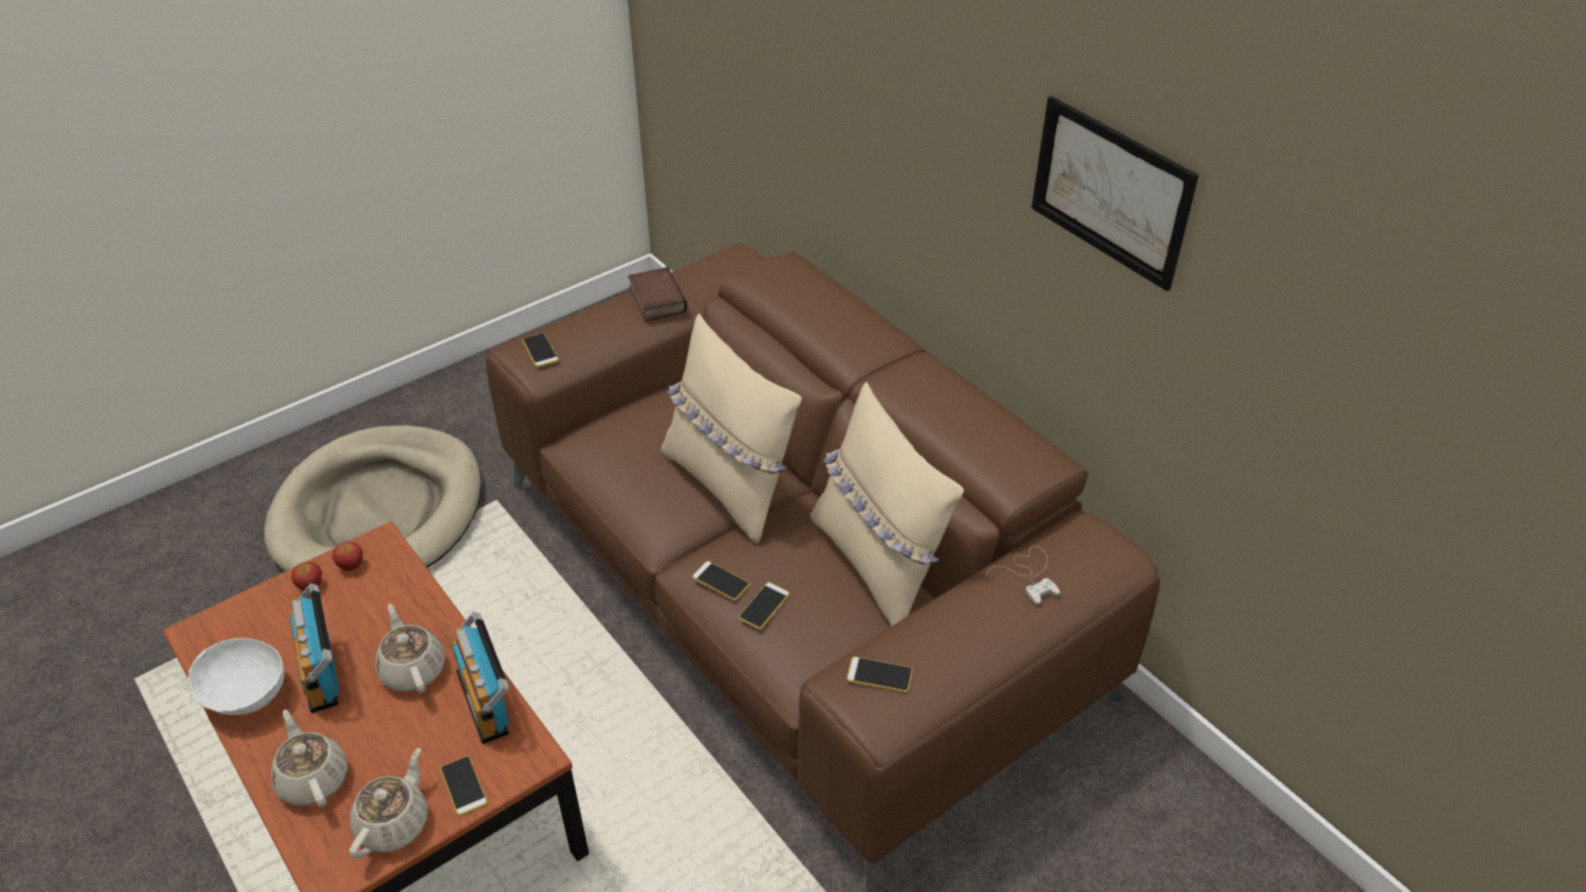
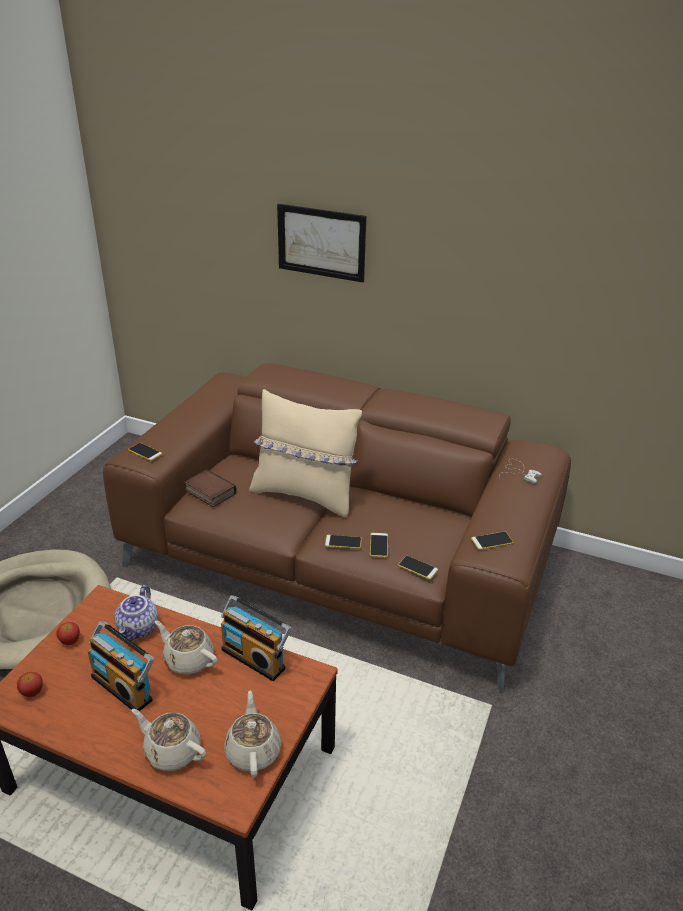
camera: 30 degrees left, 10 degrees down
(245, 695) = (74, 724): white bowl -> none
(351, 565) = (91, 618): apple -> apple (32, 692)
(390, 602) = (139, 629): none -> teapot
(463, 786) = (281, 709): phone -> phone (418, 568)
(655, 299) = (195, 409): book -> book (209, 492)
(877, 563) = (419, 505): beige pillow -> none
(1110, 191) = (507, 242): picture -> picture (321, 242)

